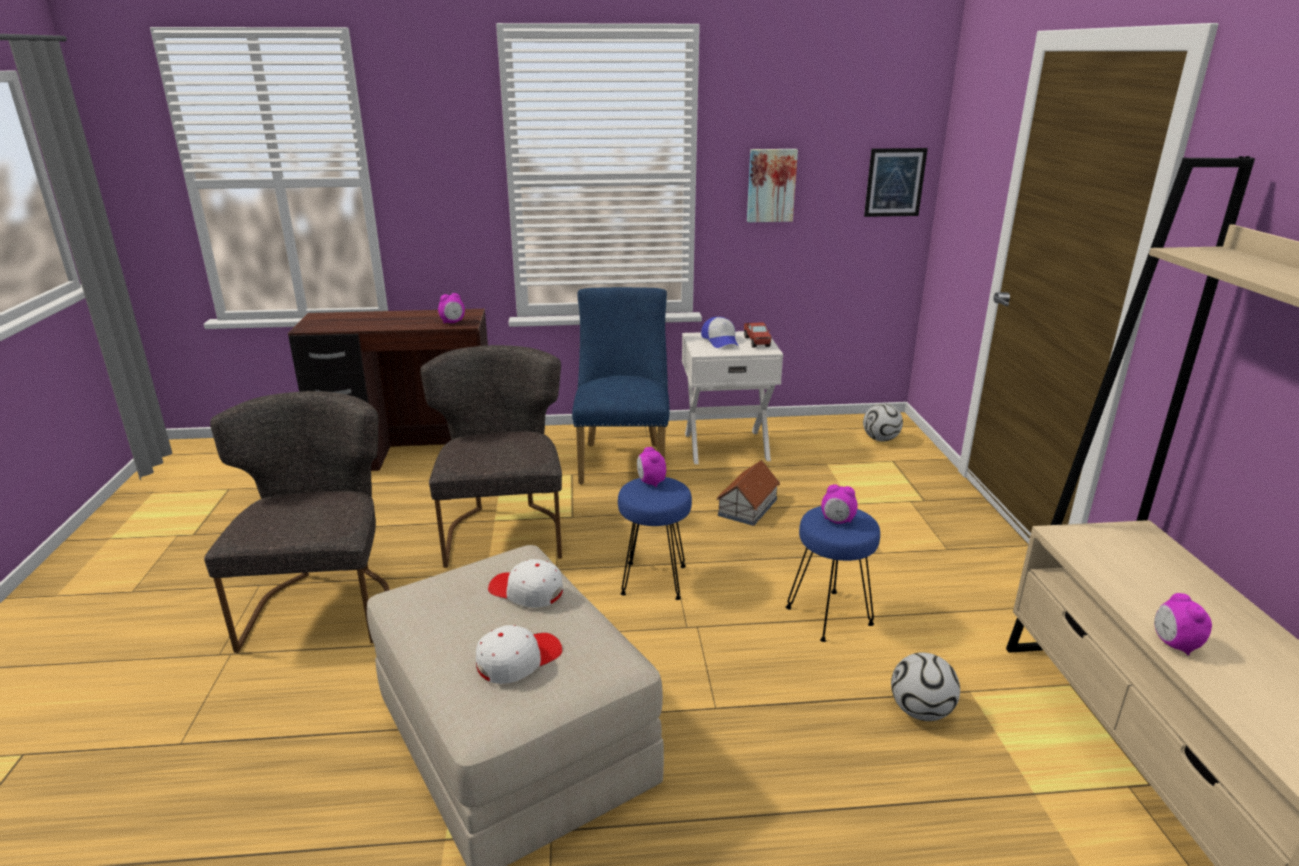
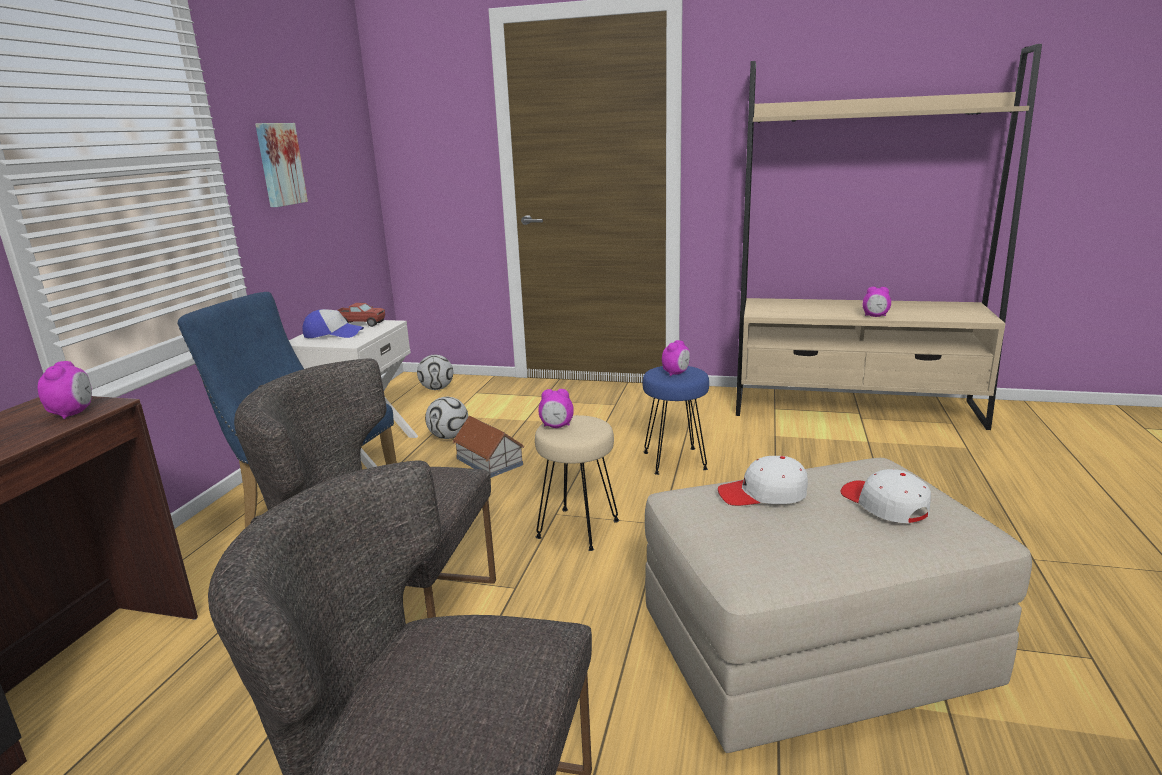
camera: 70 degrees left, 5 degrees down
(526, 591) = (763, 494): white cap -> white cap turned 45 degrees clockwise
(655, 580) = (578, 528): blue stool -> beige stool
(895, 182) = (354, 156): picture -> none
(920, 711) = (792, 454): football -> football (449, 437)

